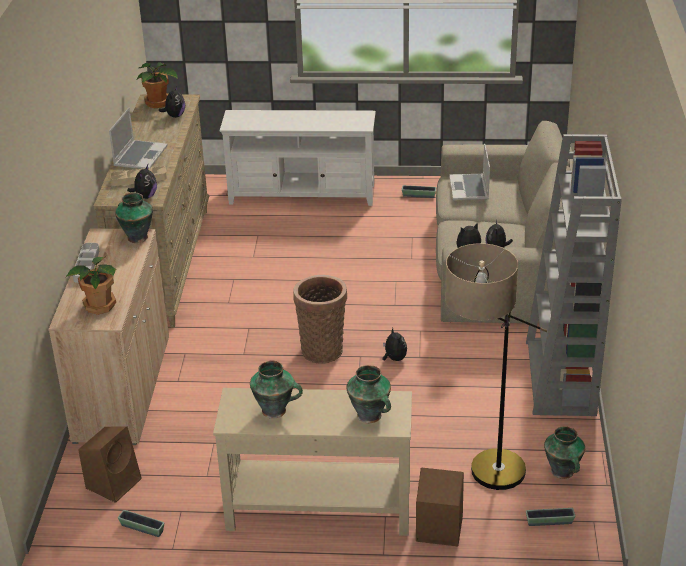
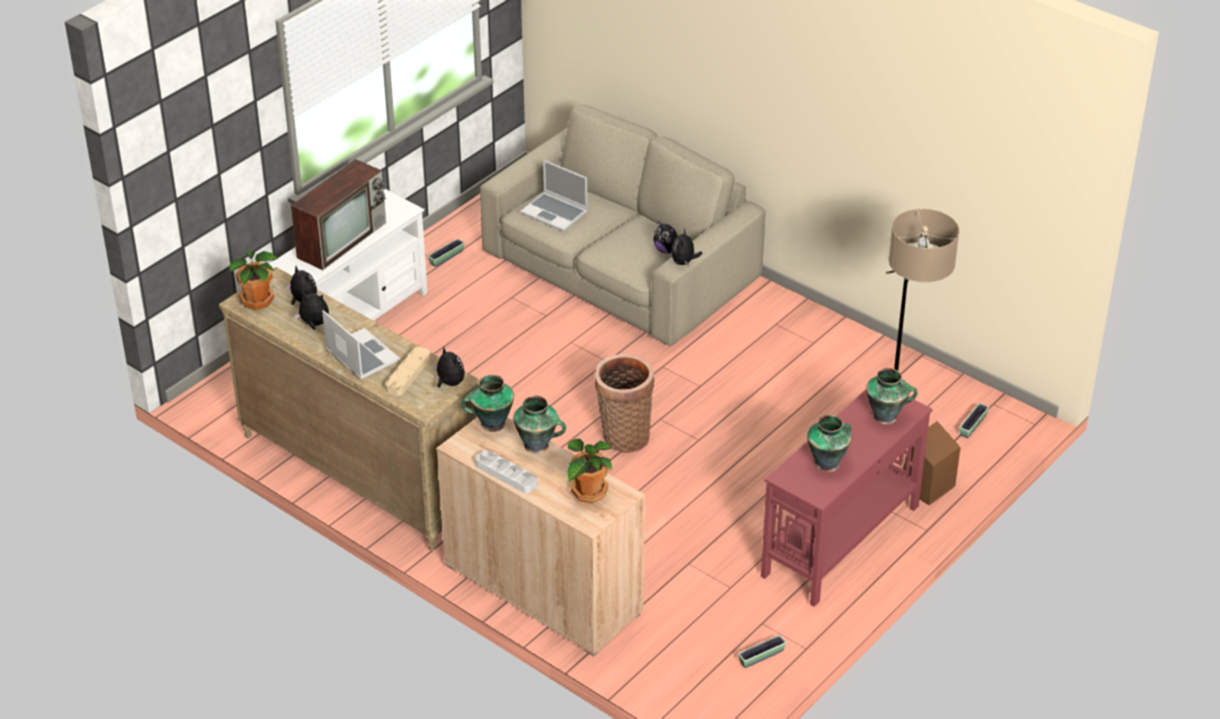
camera: 55 degrees left, 5 degrees up
(114, 482) = (680, 649): brown speaker -> none
(302, 120) = (342, 239): none -> television
(318, 509) = (839, 541): beige console table -> red console table
(394, 358) = (686, 401): plush toy -> plush toy (314, 324)
(561, 378) = (813, 326): grey bookcase -> none
(562, 472) = (925, 388): vase -> vase (538, 446)

